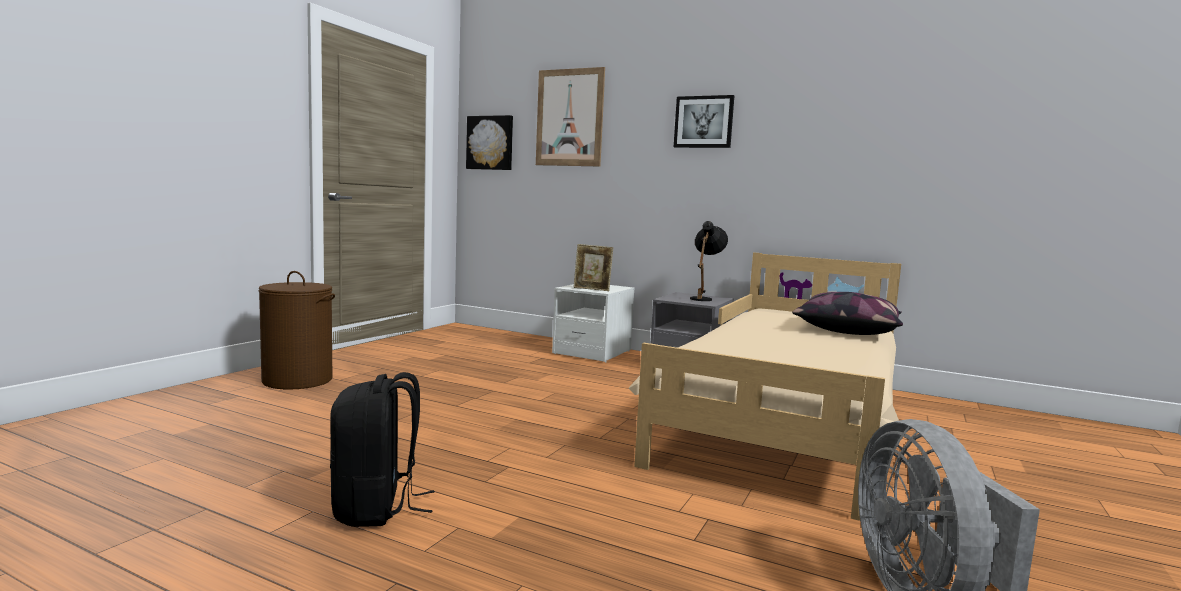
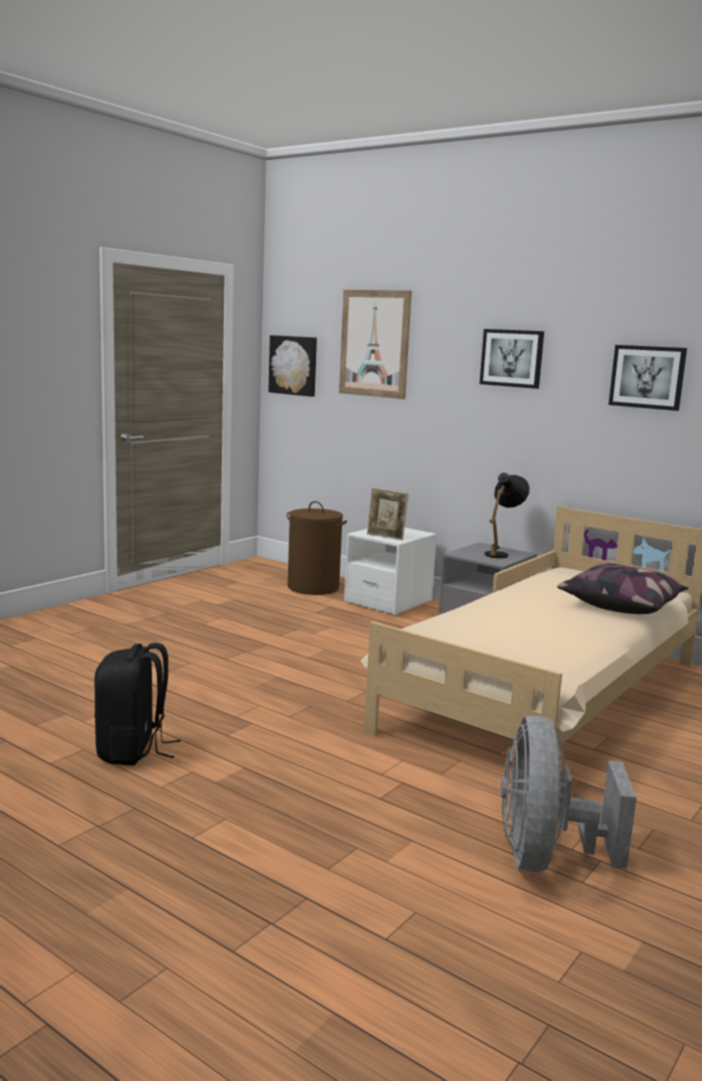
camera: 10 degrees right, 5 degrees up
(298, 380) = (88, 623): brown laundry basket -> brown laundry basket (313, 587)
(834, 130) = (647, 377): none -> picture

